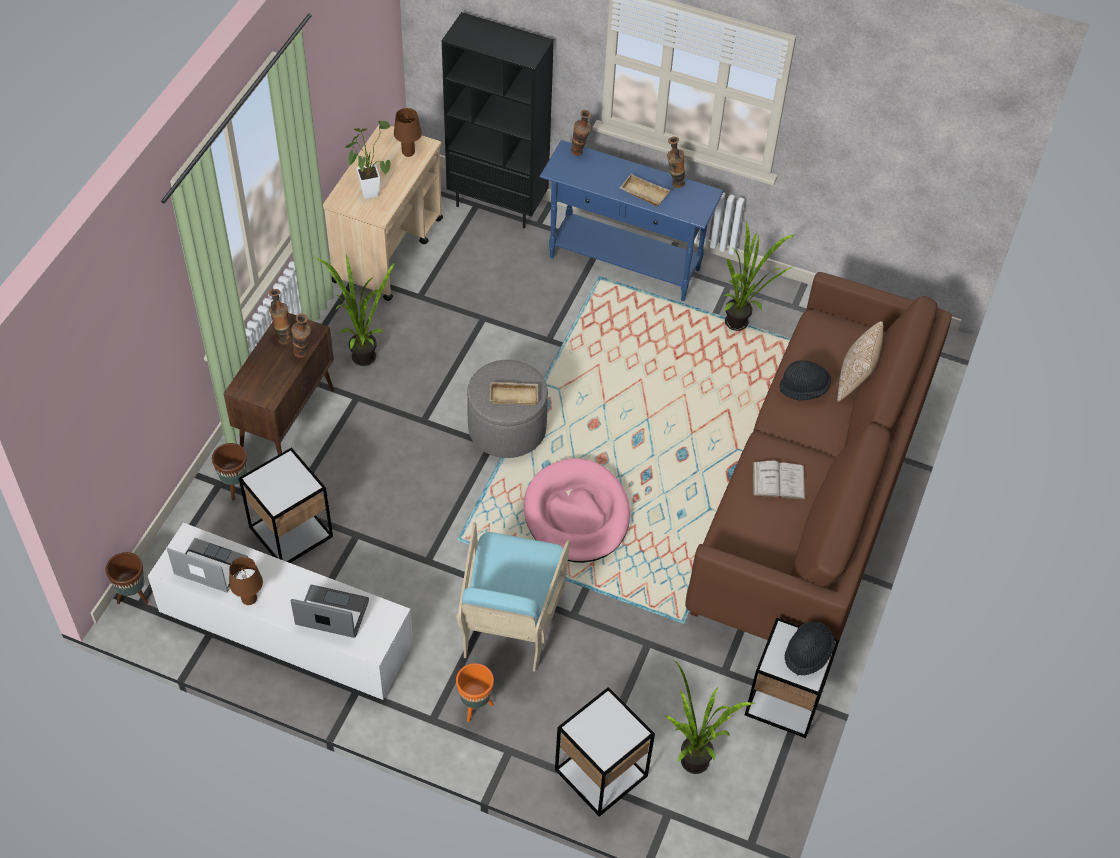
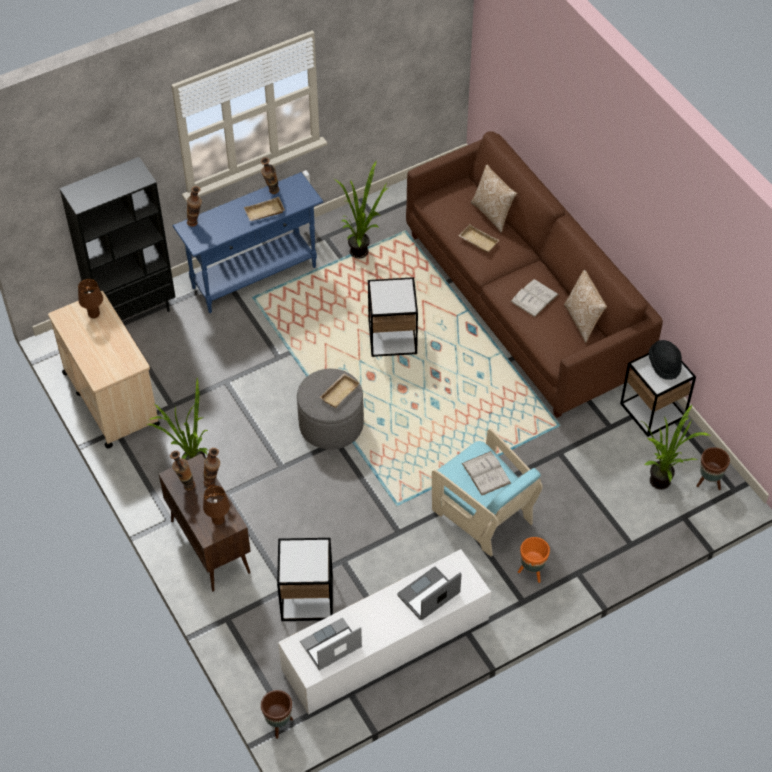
camera: 50 degrees left, 0 degrees up
(235, 487) = (238, 610): brown planter -> brown planter (708, 483)
(249, 599) = (377, 636): brown table lamp -> brown table lamp (218, 520)
(369, 190) = (106, 356): potted plant -> none
(524, 576) = (486, 473): none -> white book
(576, 514) = (433, 429): pink dog bed -> none
(601, 773) = (631, 534): side table -> side table (392, 338)
(791, 542) = (583, 321): none -> pillow
(804, 388) = (477, 241): black hat -> beige tray

